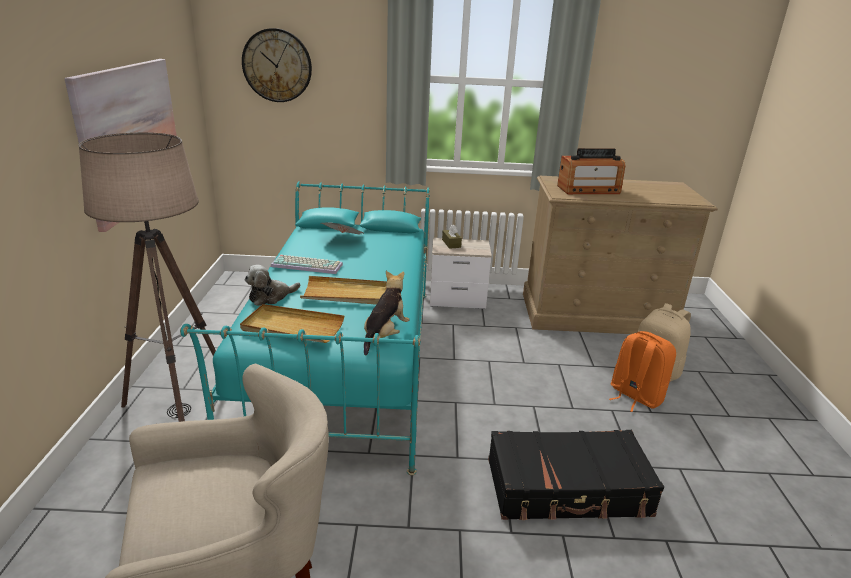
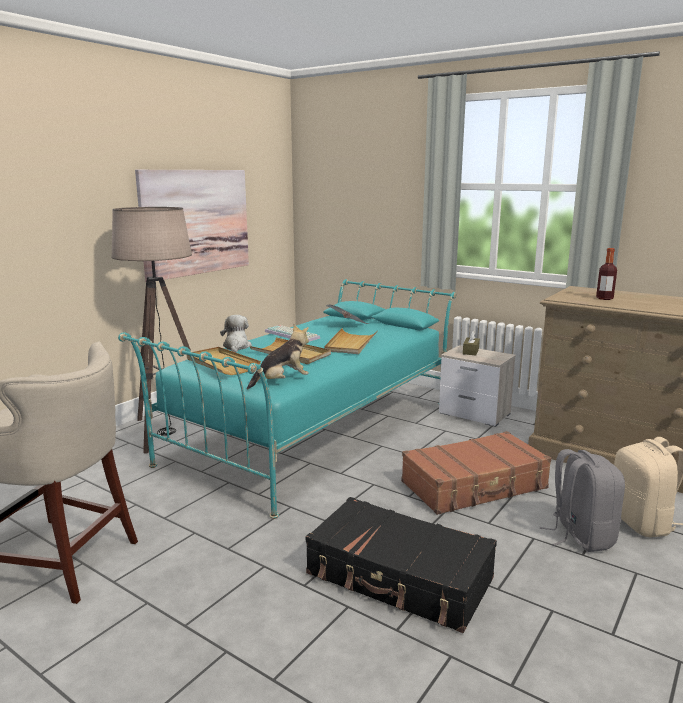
camera: 35 degrees right, 10 degrees down
(271, 297) = (236, 347): plush toy -> plush toy turned 90 degrees clockwise
(277, 65) = (344, 179): wall clock -> none
(382, 266) = (350, 344): none -> beige tray
(529, 375) = (475, 486): none -> brown suitcase
(588, 190) = (604, 298): radio -> bottle
(635, 396) = (580, 536): orange backpack -> grey backpack

